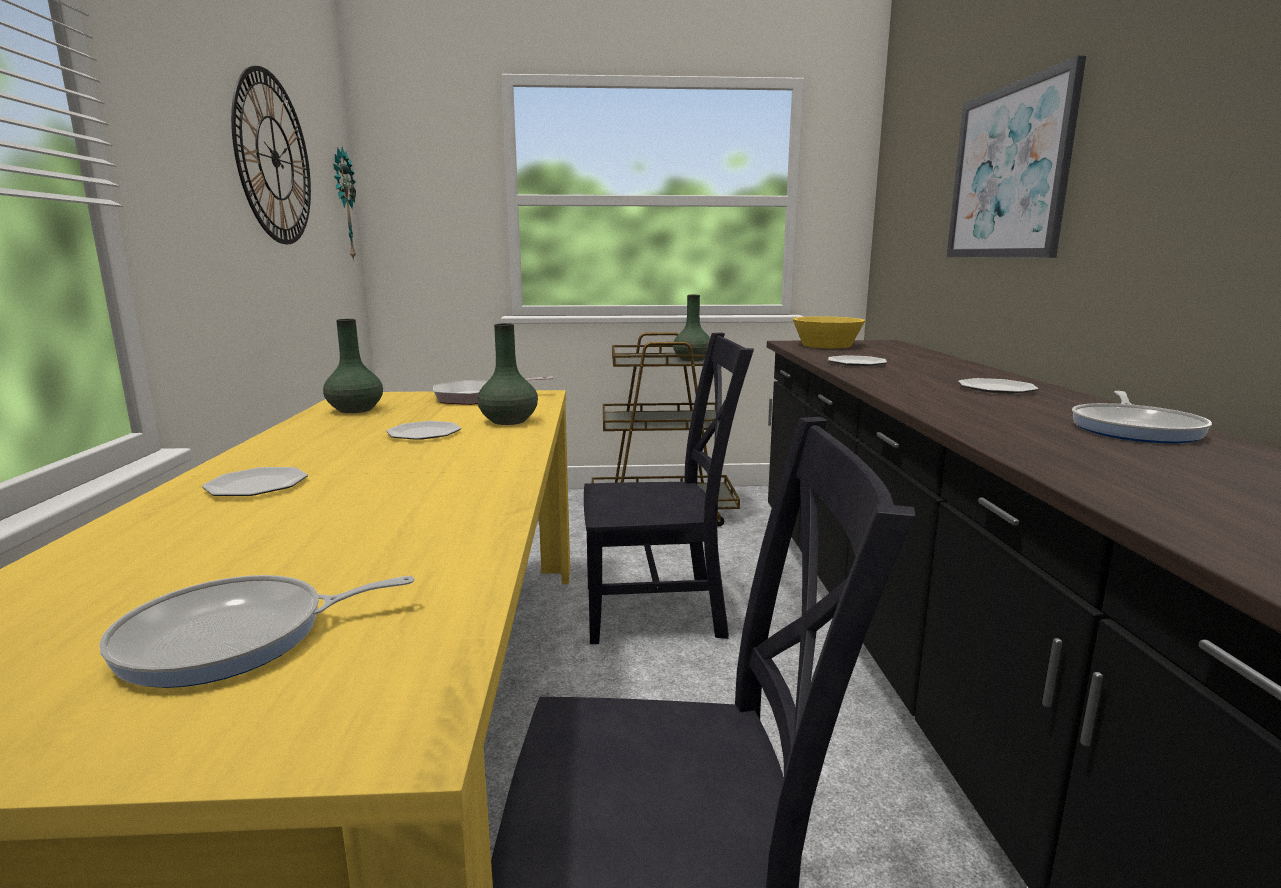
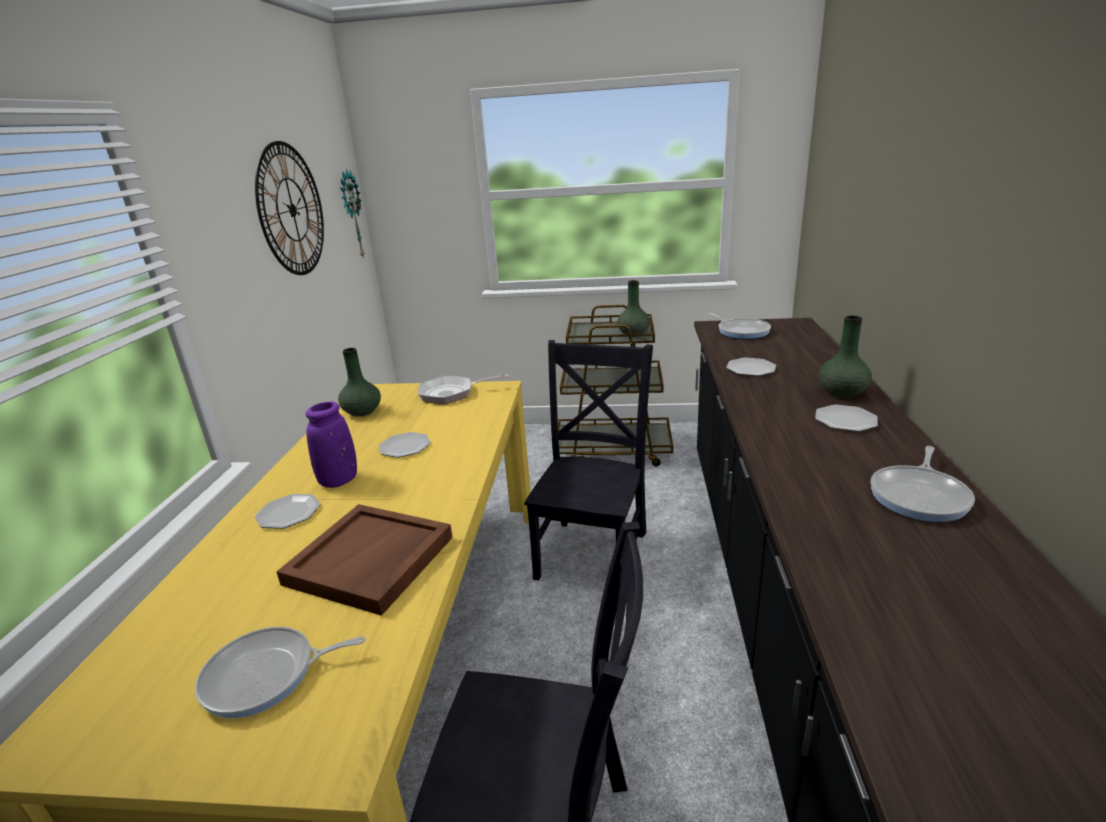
camera: 10 degrees right, 10 degrees up
(332, 459) = (339, 480): none -> purple vase
(397, 522) = (370, 561): none -> brown tray
(509, 421) = (468, 429): green vase -> green vase (842, 393)
(661, 610) = (593, 551): black chair -> black chair turned 75 degrees counterclockwise
(826, 345) = (741, 331): yellow bowl -> frying pan
(1008, 172) = (893, 205): picture -> none

